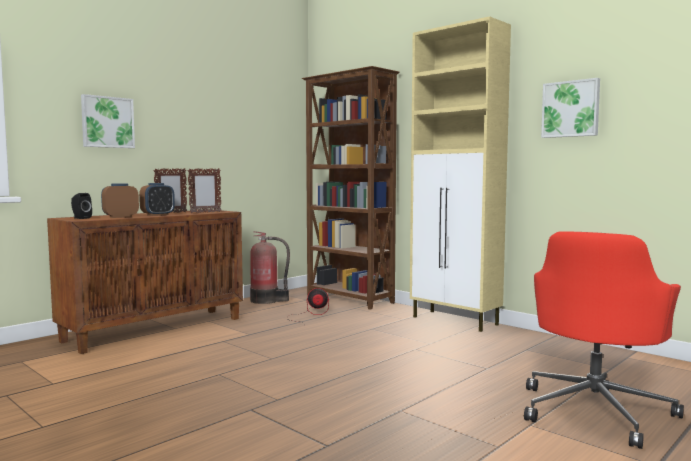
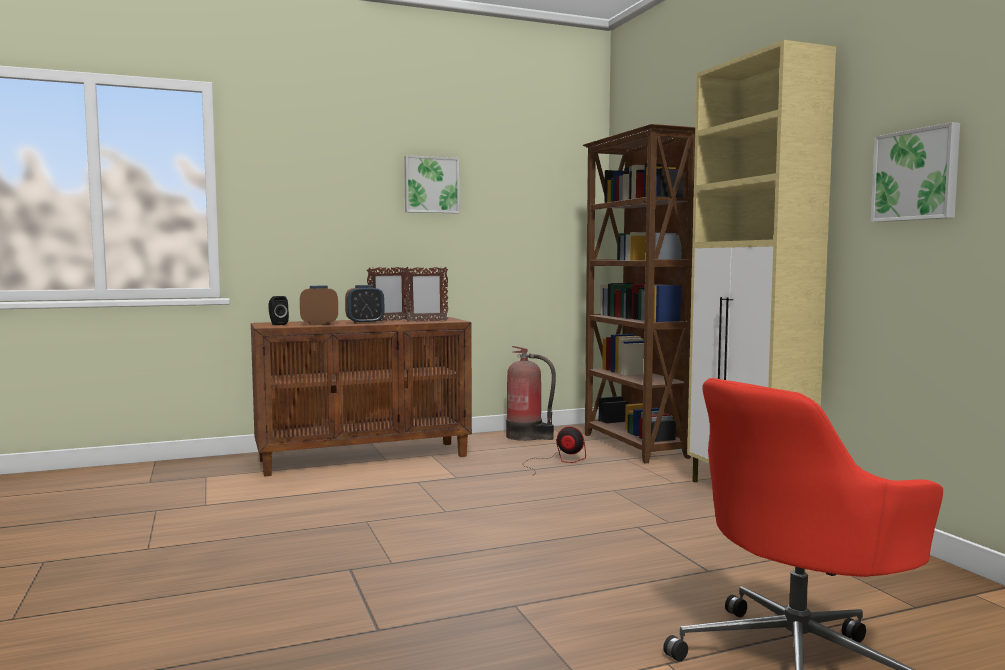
camera: 25 degrees right, 0 degrees up
(107, 122) = (330, 213): picture -> picture (431, 185)

